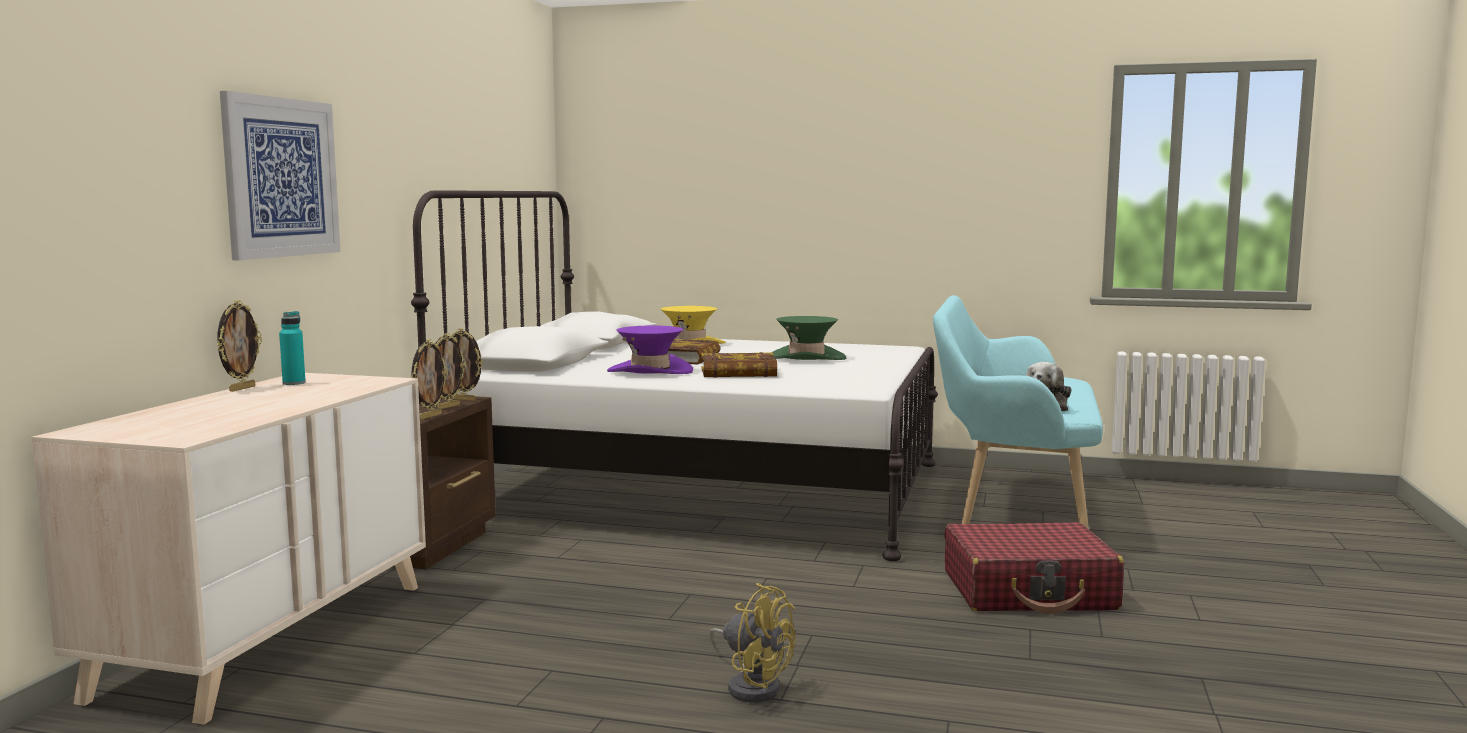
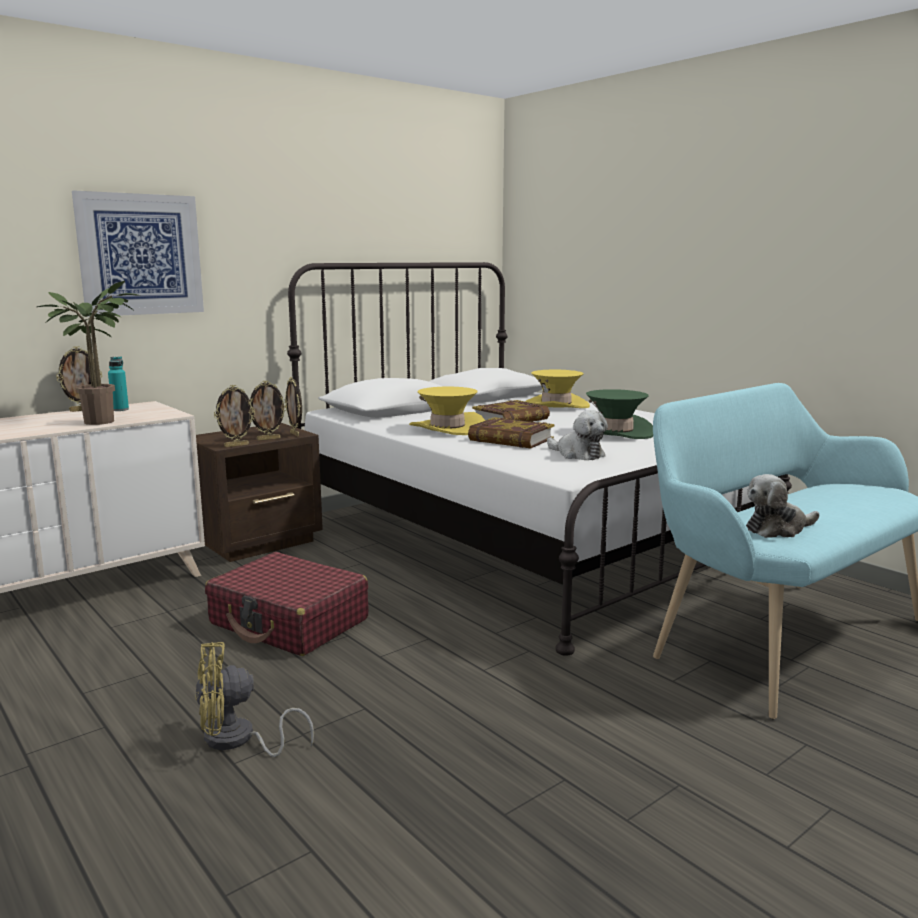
camera: 35 degrees right, 5 degrees up
(325, 393) = (103, 421): none -> potted plant
(650, 371) = (447, 428): purple hat -> yellow hat
(752, 686) = (237, 740): yellow fan -> yellow fan turned 90 degrees clockwise
(827, 375) = (577, 454): none -> plush toy
(1029, 591) = (640, 734): red suitcase -> red suitcase (289, 622)

